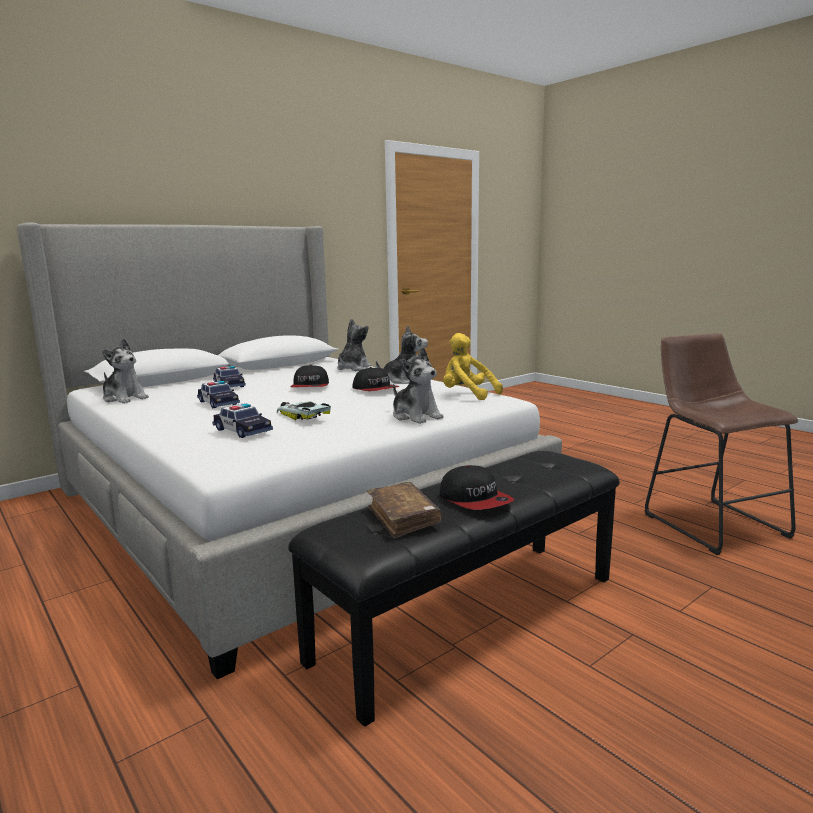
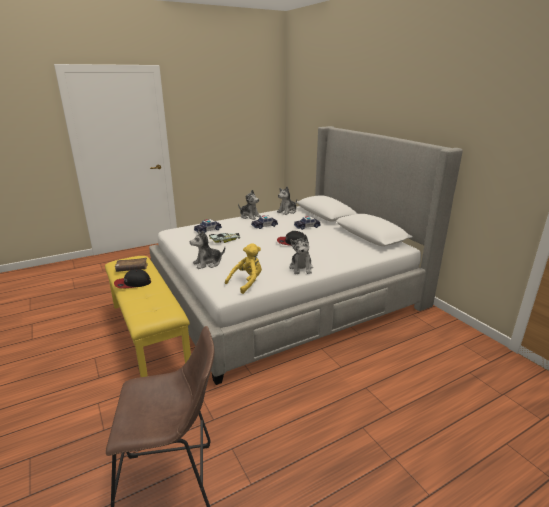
camera: 100 degrees right, 10 degrees up
(353, 368) = (350, 255): plush toy -> plush toy (249, 216)
(375, 389) = (277, 258): cap -> none
(469, 616) = (149, 334): black bench -> yellow bench

